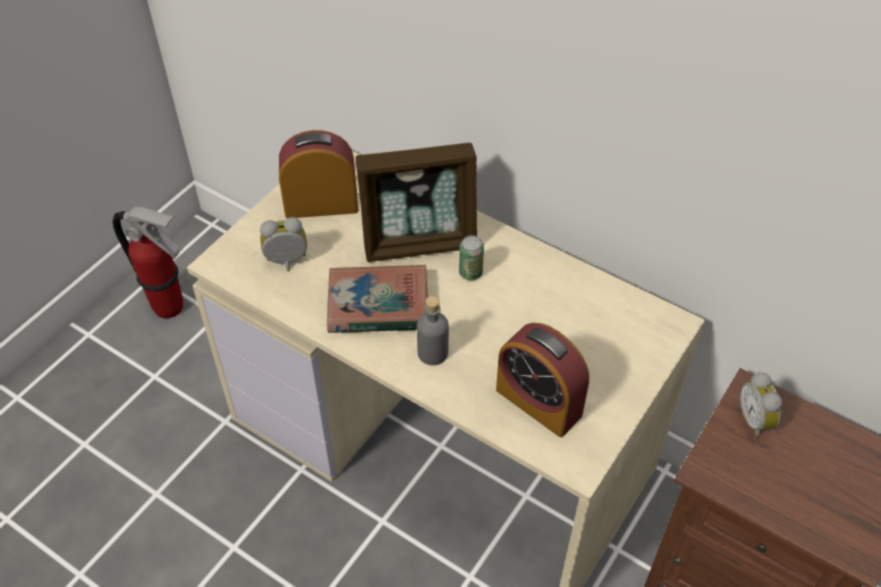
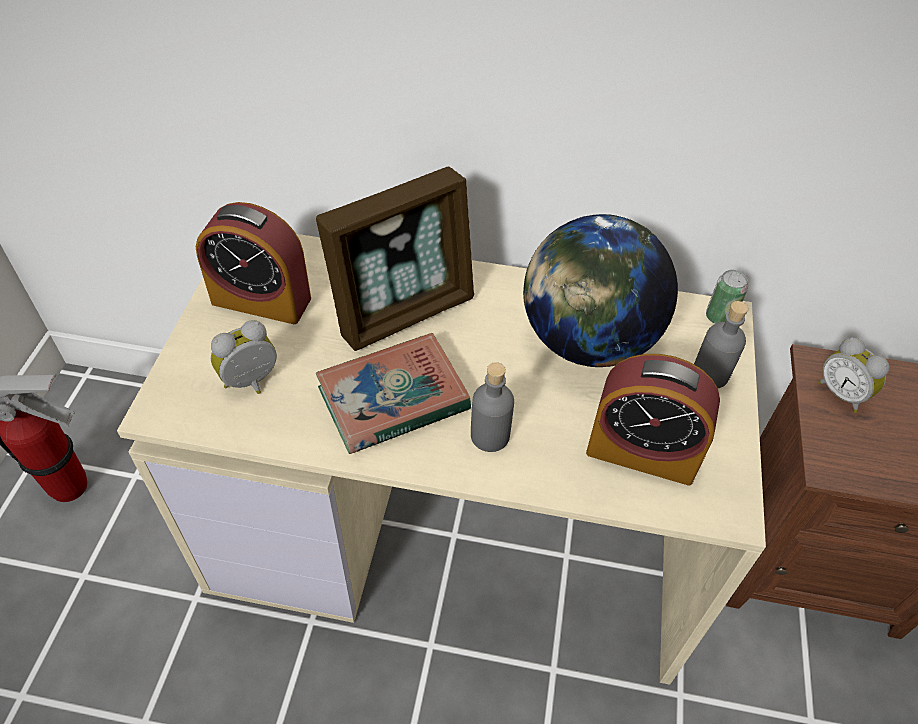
camera: 25 degrees left, 0 degrees up
(321, 204) = (261, 300): alarm clock -> alarm clock turned 135 degrees counterclockwise
(470, 273) = (481, 327): can -> can (719, 317)
(546, 308) = (587, 341): none -> globe
(630, 364) = (710, 374): none -> grey bottle

